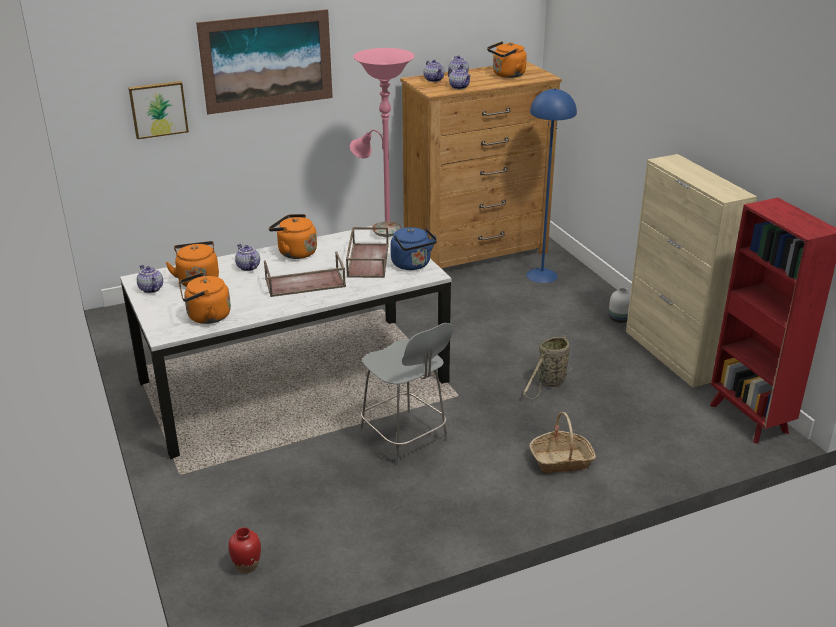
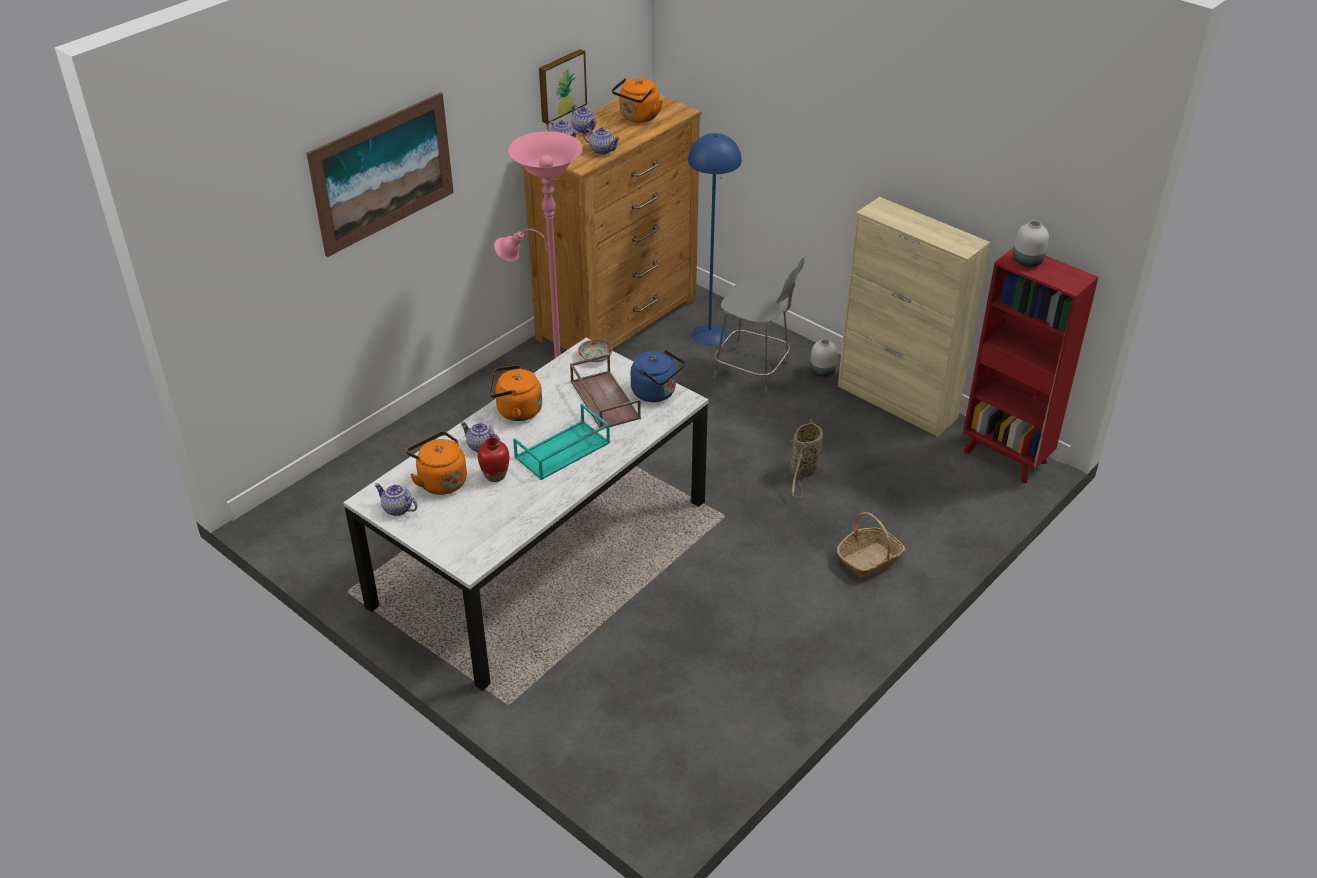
camera: 25 degrees left, 10 degrees up
(158, 109) = (273, 268): picture -> picture (561, 85)
(206, 317) = (494, 528): orange kettle -> none
(247, 566) = (656, 777): red vase -> red vase (495, 475)
(304, 283) = (562, 451): brown tray -> turquoise tray
(405, 439) = (707, 584): grey chair -> grey chair (754, 371)
(777, 209) = (1027, 261): none -> white vase

